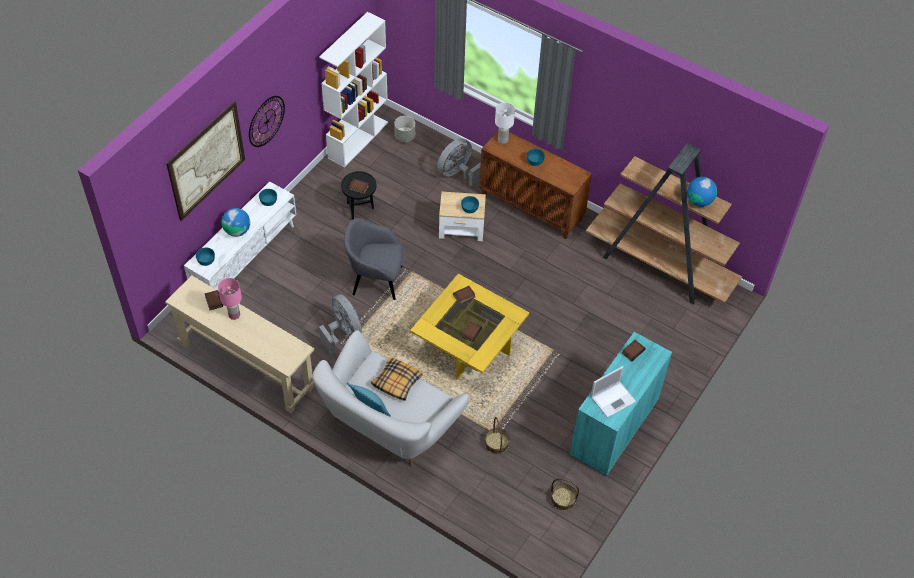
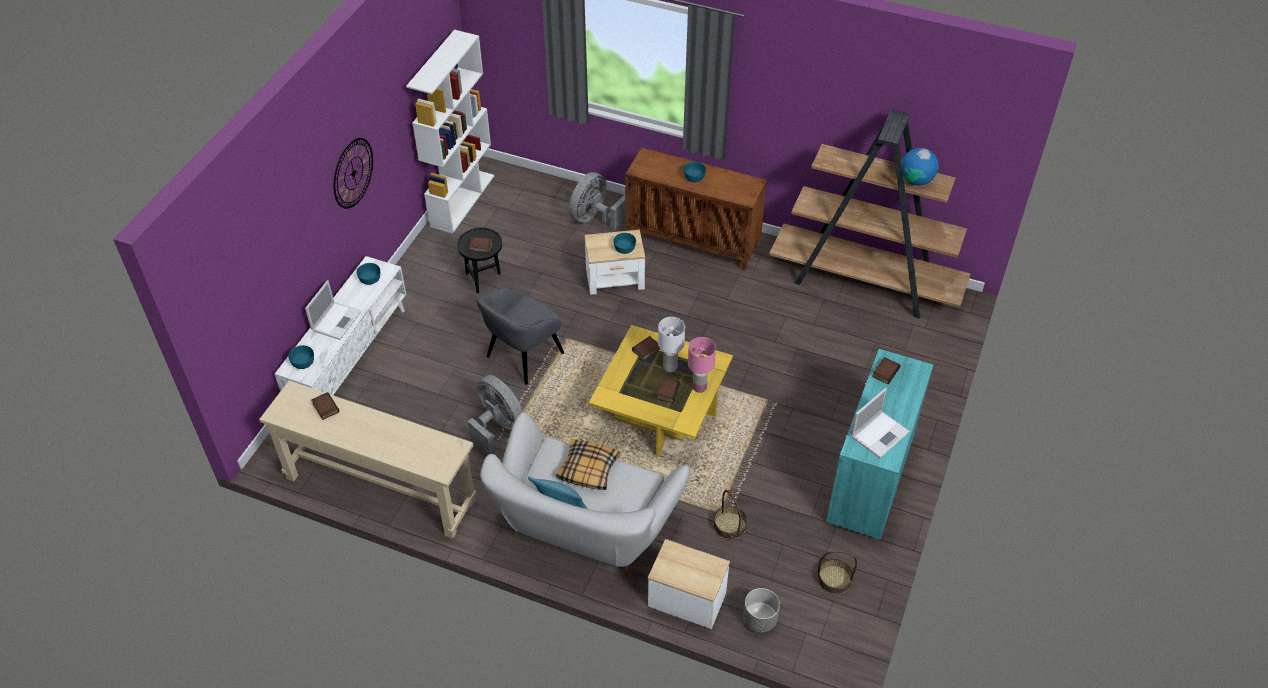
camera: 10 degrees left, 5 degrees down
(206, 161) = (286, 225): picture -> none
(234, 315) = (357, 420): pink table lamp -> pink table lamp (700, 387)
(237, 231) = (337, 320): globe -> laptop
(375, 280) = (523, 356): grey armchair -> grey armchair turned 45 degrees counterclockwise
(404, 136) = (518, 188): grey planter -> grey planter (759, 619)
(450, 492) = (687, 599): none -> side table
(503, 139) = (648, 160): white table lamp -> white table lamp (670, 366)

